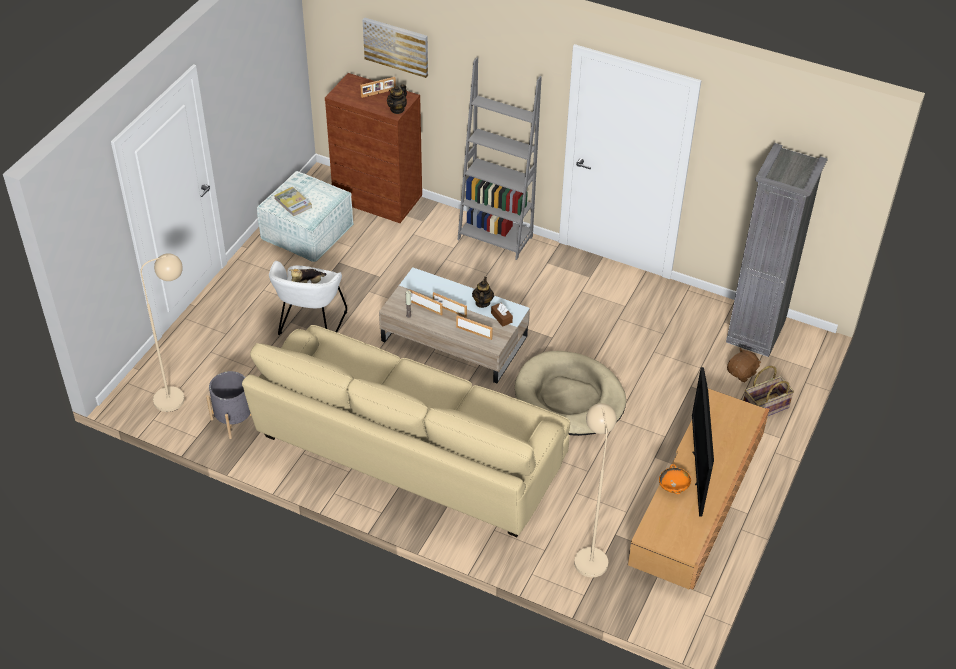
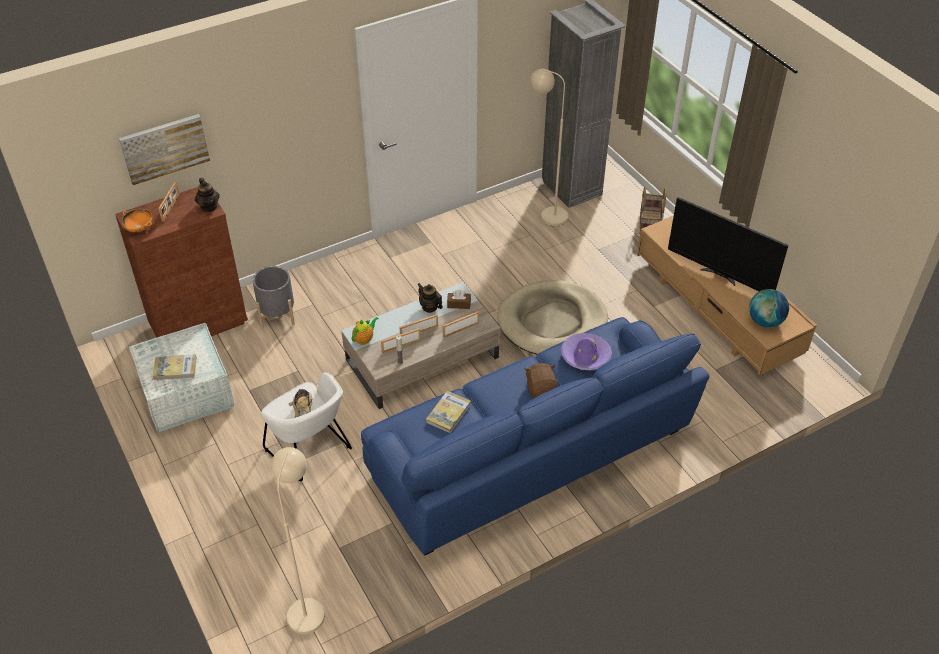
camera: 55 degrees left, 0 degrees up
(234, 420) = (381, 571): grey planter -> grey planter (277, 314)
(364, 361) = (448, 413): none -> book
(409, 453) = (530, 456): beige sofa -> blue sofa
(414, 284) = (364, 339): none -> teapot
(495, 237) = (328, 273): grey bookcase -> none
(496, 414) = (585, 356): none -> purple hat
(589, 554) = (725, 395): beige floor lamp -> beige floor lamp (546, 215)
(667, 525) = (765, 321): none -> globe
(673, 486) = (728, 298): orange bowl -> orange bowl (139, 228)
(742, 373) = (606, 216): brown plush toy -> brown plush toy (541, 389)

